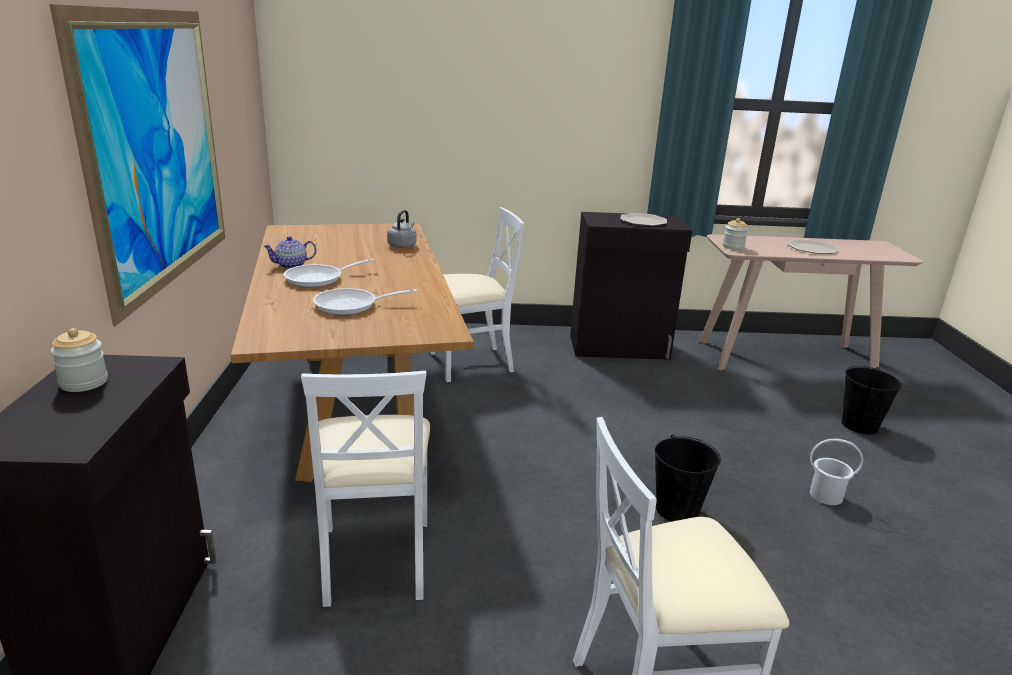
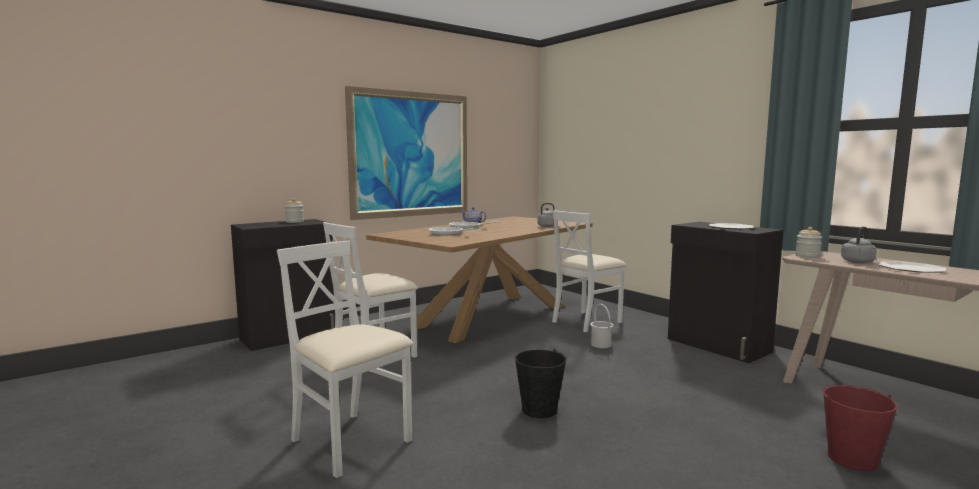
camera: 55 degrees right, 15 degrees down
(470, 363) = (586, 321): white chair -> white chair turned 105 degrees clockwise
(771, 246) = (858, 261): none -> grey kettle
(825, 495) = (672, 461): white bucket -> white bucket (601, 344)
(859, 425) = (852, 459): black bucket -> red bucket

